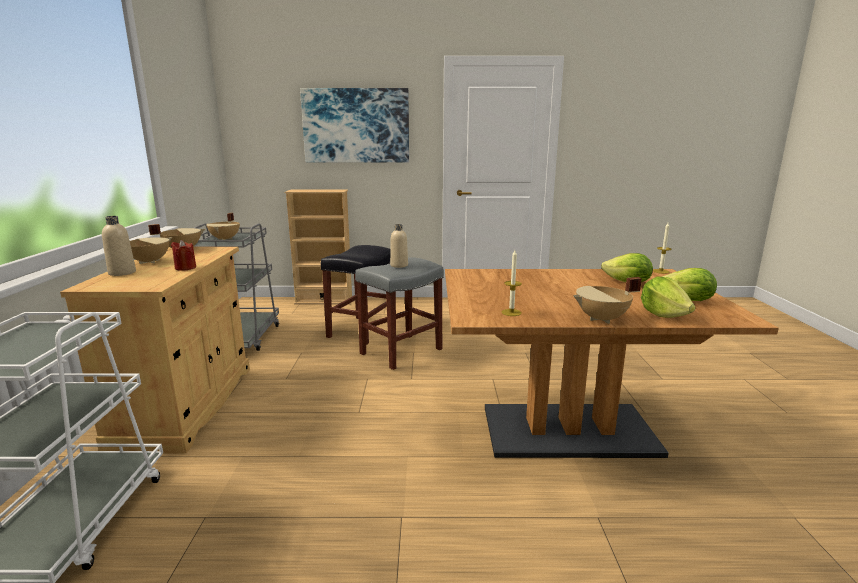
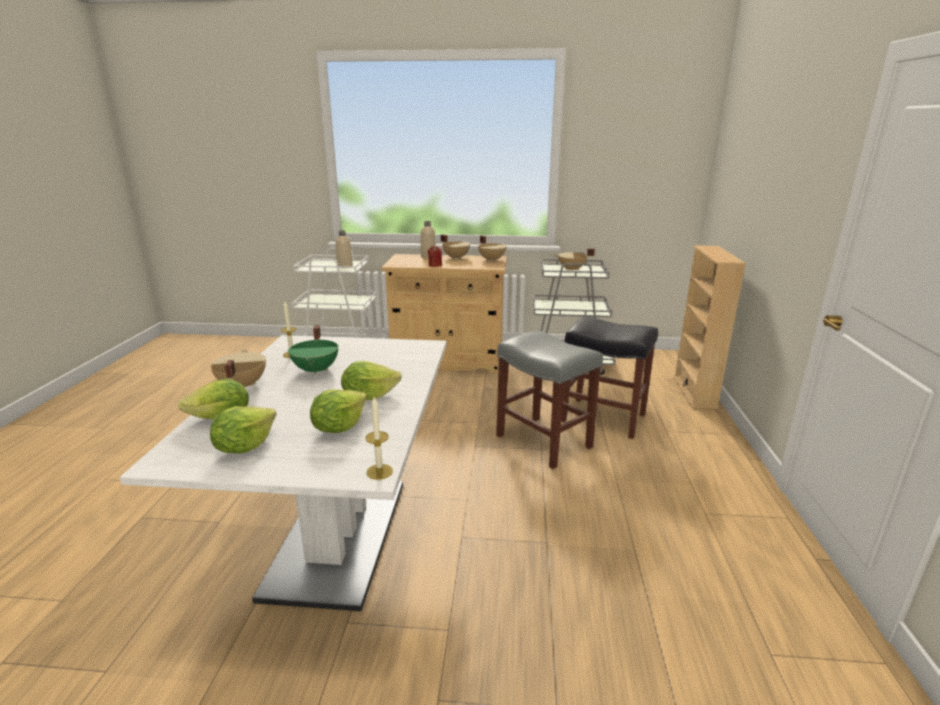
camera: 95 degrees right, 5 degrees up
(356, 126) = (779, 172): picture -> none
(399, 265) = (548, 345): beige bottle -> beige bottle (345, 266)
(542, 298) = (317, 370): none -> green cooking pot
(568, 431) = (338, 536): brown dining table -> white dining table
(574, 280) = (369, 396): none -> lettuce

